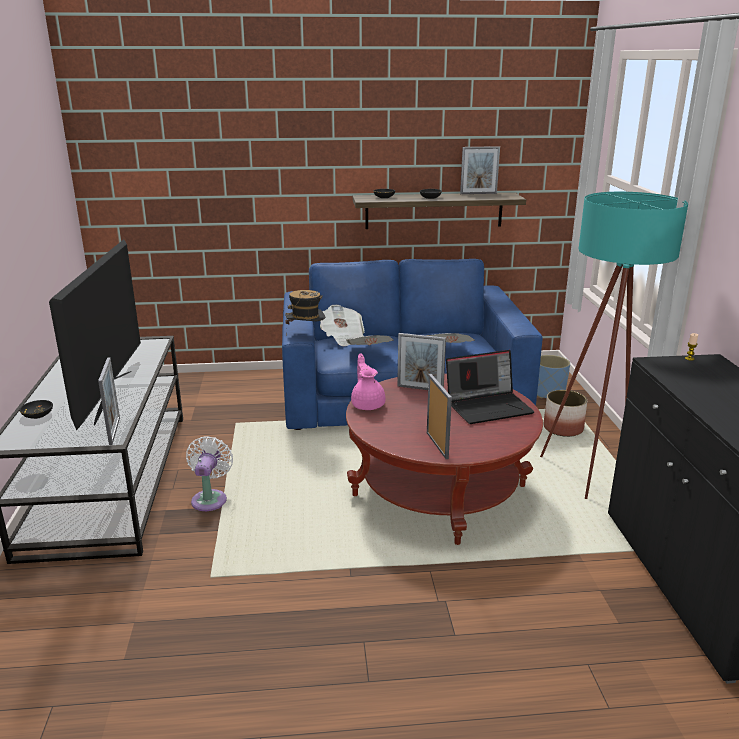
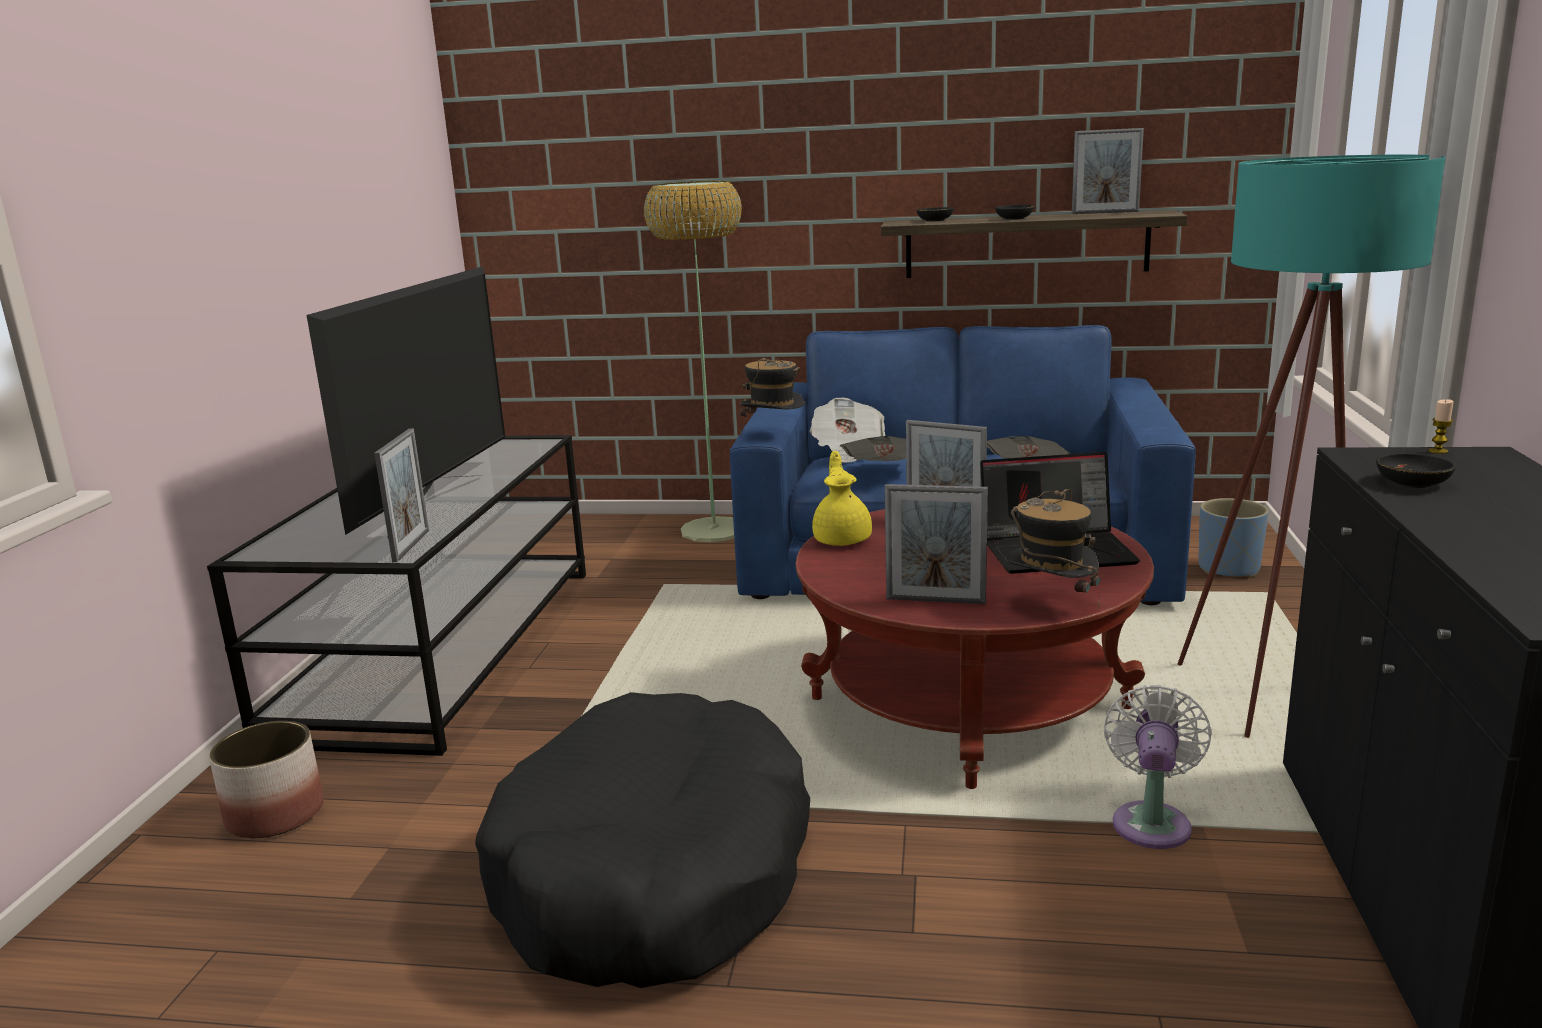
camera: 15 degrees right, 5 degrees down
(37, 415) = (317, 522): black bowl -> black bowl (1411, 482)
(210, 498) = (580, 685): white fan -> white fan (1151, 821)
(252, 382) = (714, 530): none -> floor lamp
(303, 619) = (654, 874): none -> black dog bed
(368, 404) = (843, 539): pink teapot -> yellow teapot
(437, 445) = (935, 600): picture frame -> picture frame turned 105 degrees clockwise
(498, 444) = (1050, 605): none -> hat
(563, 428) = (1238, 623): planter -> planter (276, 814)

